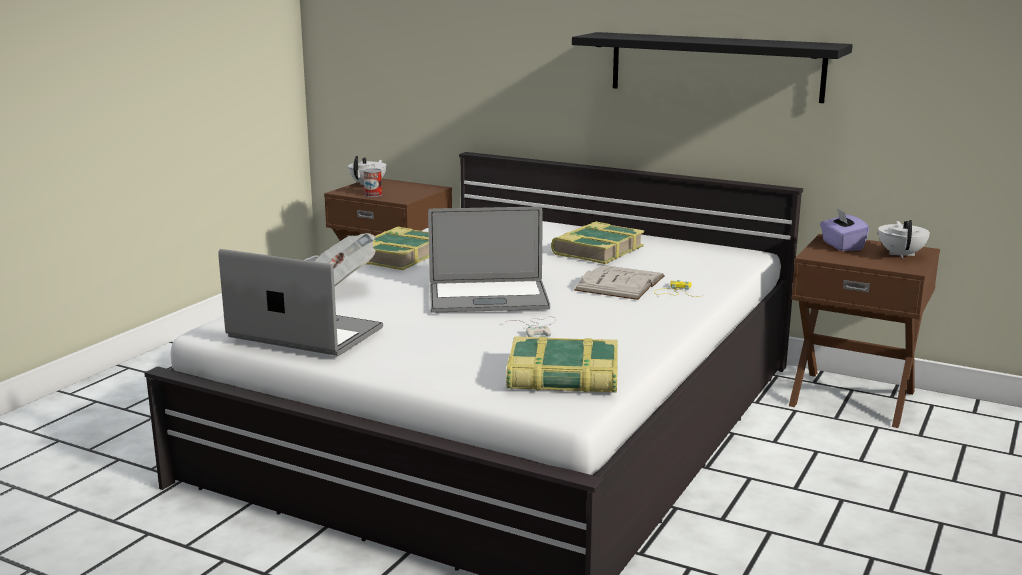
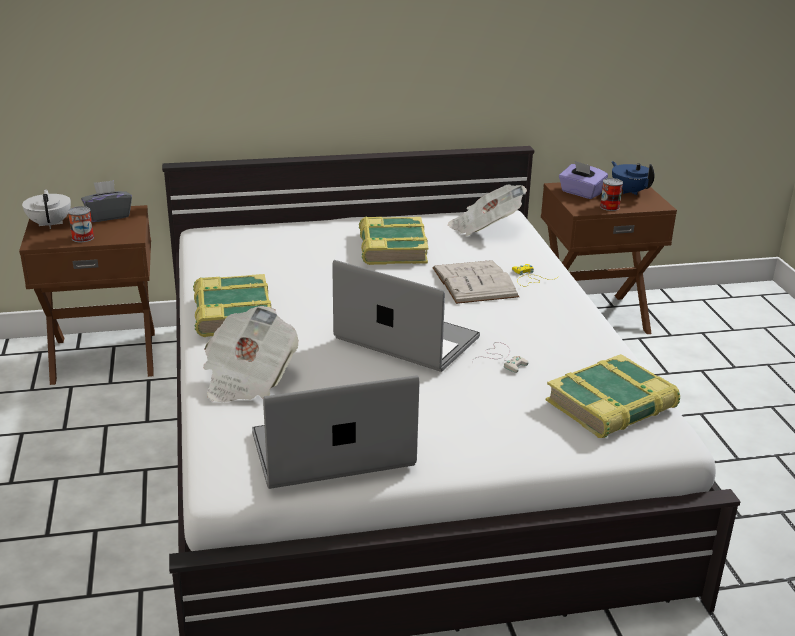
camera: 40 degrees left, 10 degrees up
(413, 187) = (108, 216): none -> grey tissue box
(488, 297) = (406, 338): laptop -> laptop turned 105 degrees counterclockwise
(709, 256) = (485, 228): none -> newspaper
(715, 66) = (443, 41): black shelf -> none
(849, 259) = (609, 207): none -> can
(901, 254) = (630, 191): white teapot -> blue teapot

